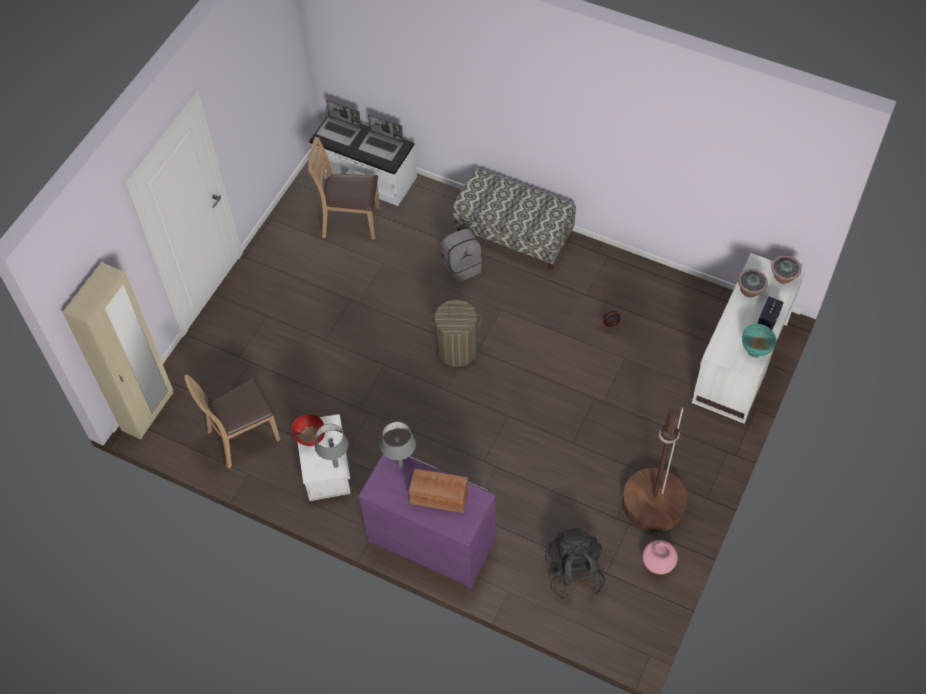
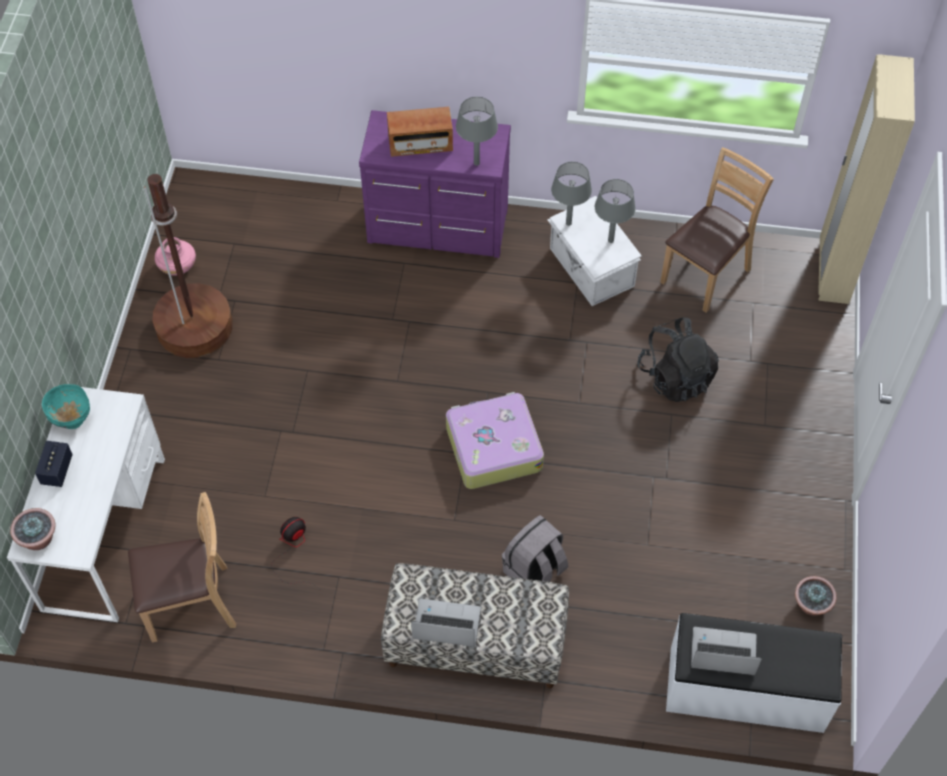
camera: 160 degrees right, 0 degrees up
(311, 439) = (611, 240): red bowl -> grey table lamp
(339, 131) = (802, 662): laptop -> laptop (445, 625)
(350, 221) = (728, 600): brown chair -> brown chair (191, 604)
(457, 350) = (492, 447): laundry basket -> suitcase
(574, 572) = (270, 235): black backpack -> black backpack (675, 376)
(749, 291) = (87, 505): potted plant -> potted plant (811, 605)

